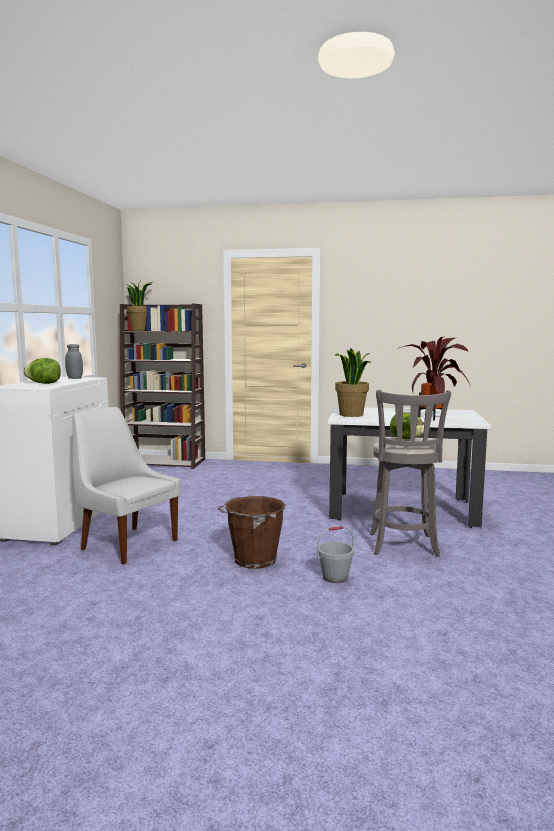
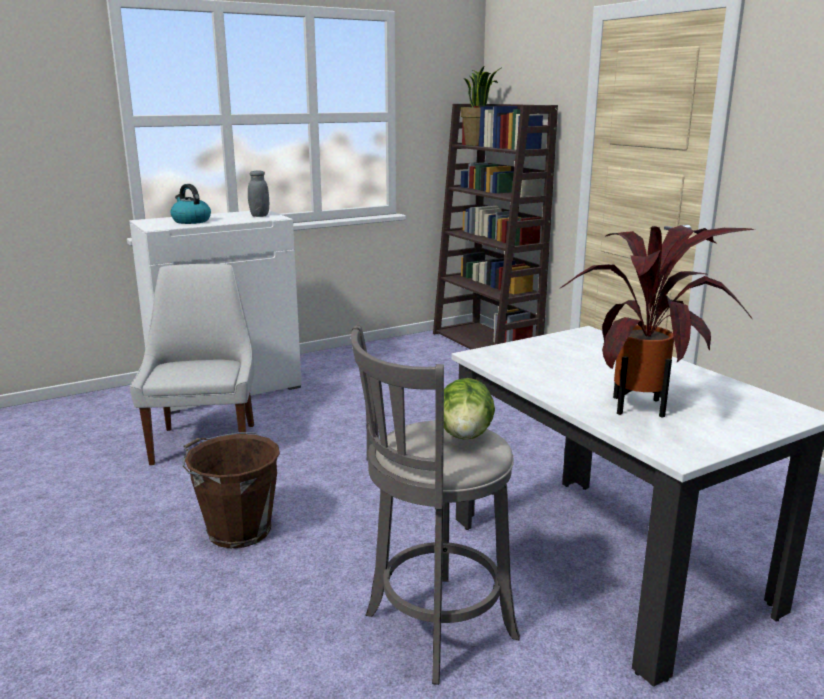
camera: 50 degrees right, 10 degrees up
(44, 383) = (191, 221): lettuce -> kettle
(335, 577) = (239, 613): grey bucket -> none
(351, 415) = (533, 352): potted plant -> none

